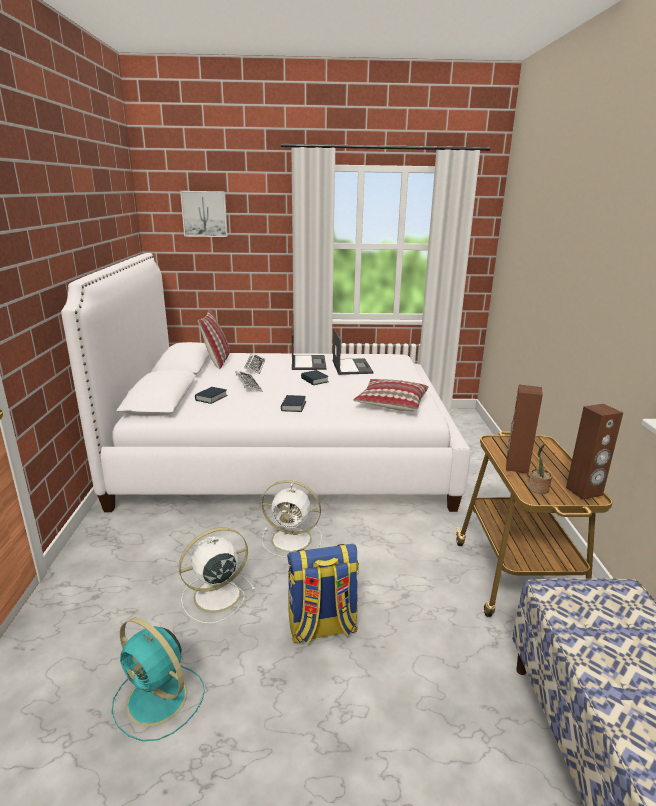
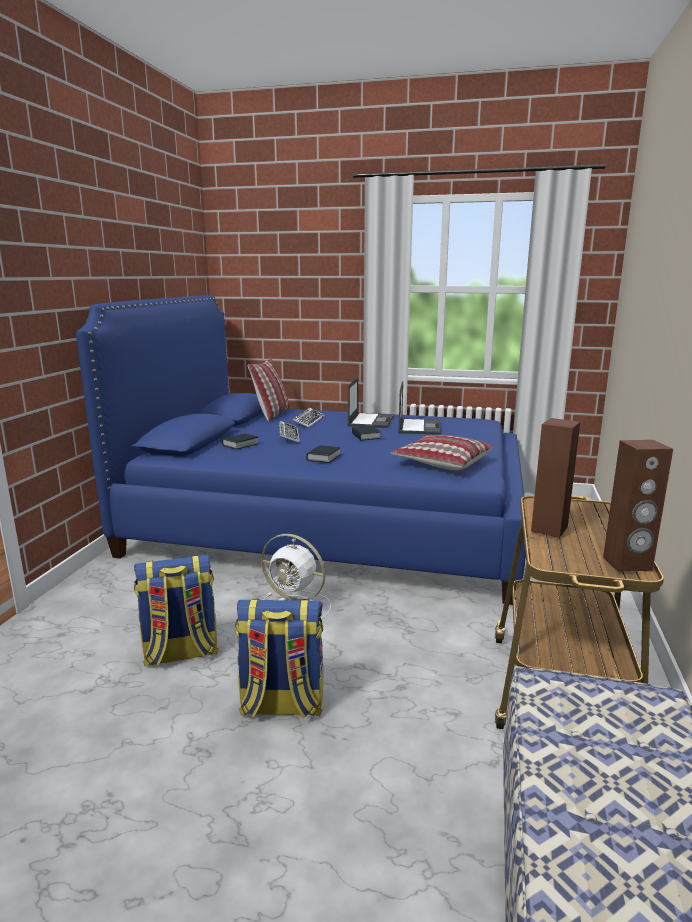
camera: 15 degrees right, 5 degrees down
(159, 700) = (67, 746): turquoise fan -> none
(204, 214) = (273, 255): picture -> none
(215, 596) = (180, 653): white fan -> backpack
(286, 453) = (332, 522): white bed -> blue bed
(537, 489) = (562, 555): potted plant -> none

